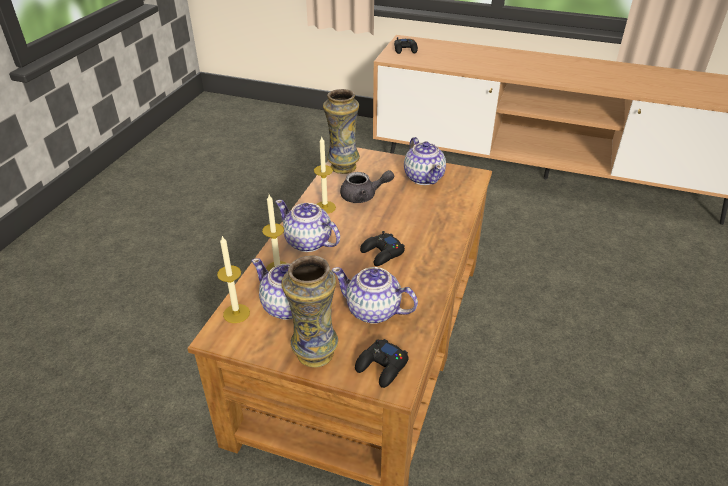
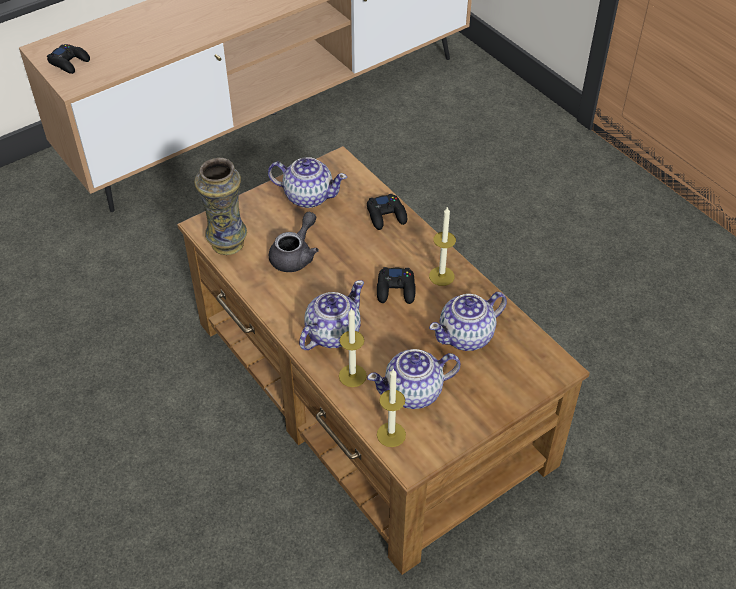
camera: 55 degrees left, 10 degrees up
(308, 242) = (332, 334): teapot -> teapot turned 150 degrees clockwise
(314, 354) = (487, 401): vase -> none
(325, 207) = (286, 293): candle -> candle (441, 276)
(382, 367) = (535, 365): black game controller -> black game controller (386, 215)

